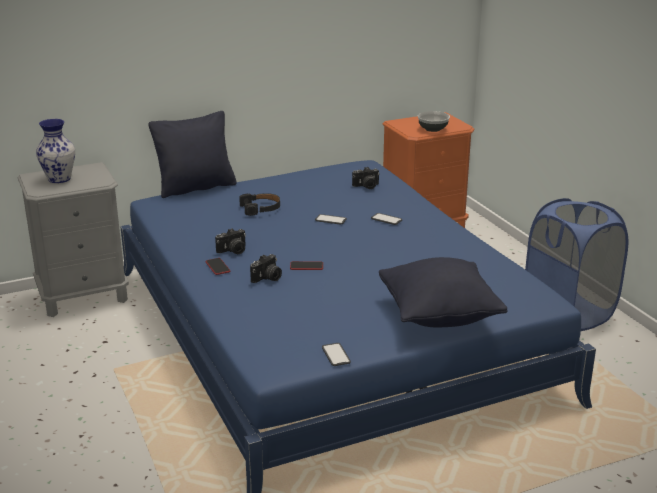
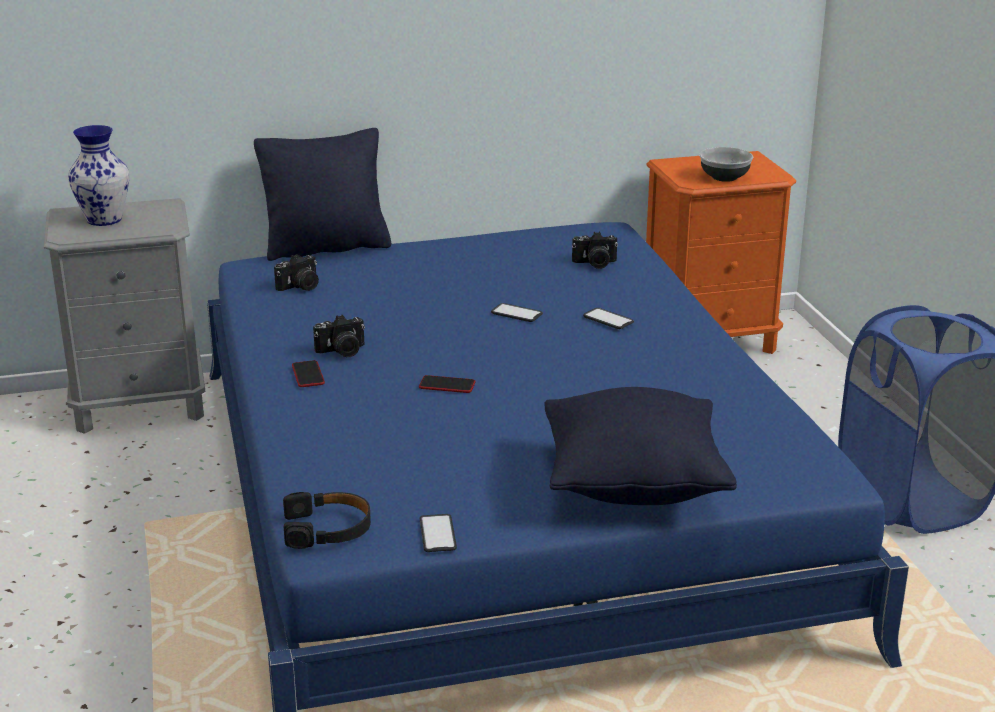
camera: 10 degrees right, 0 degrees up
(261, 208) = (413, 287): black headphones -> black headphones (327, 529)
(267, 278) = (377, 399): camera -> camera (300, 287)

